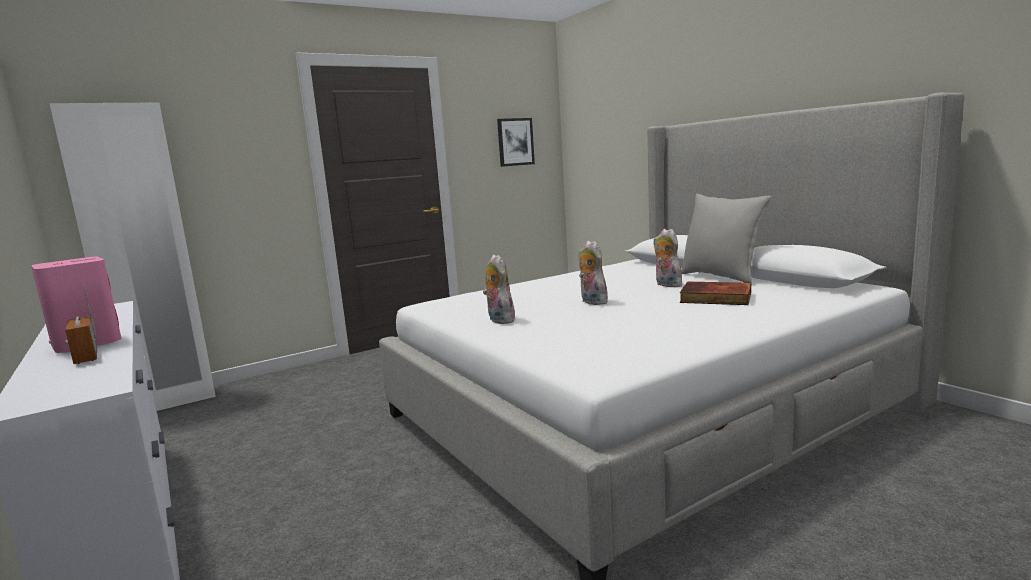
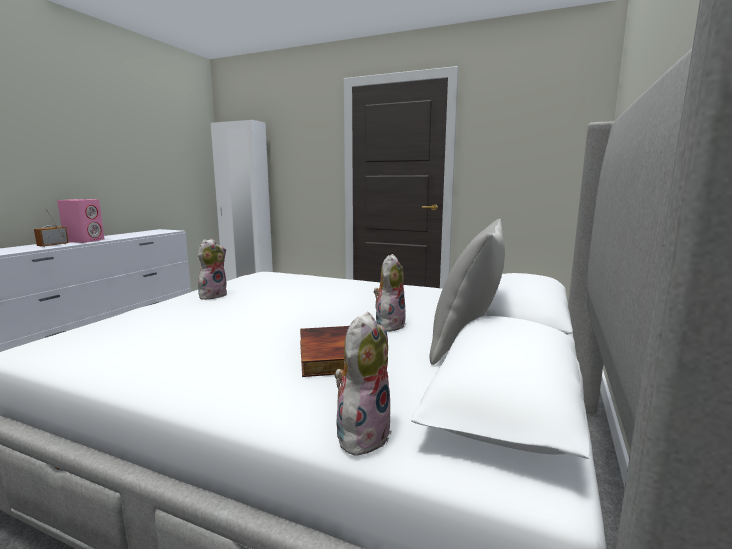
camera: 55 degrees right, 0 degrees up
(515, 142) = (538, 147): picture -> none
(591, 302) = (285, 309): plush toy -> plush toy (362, 433)

